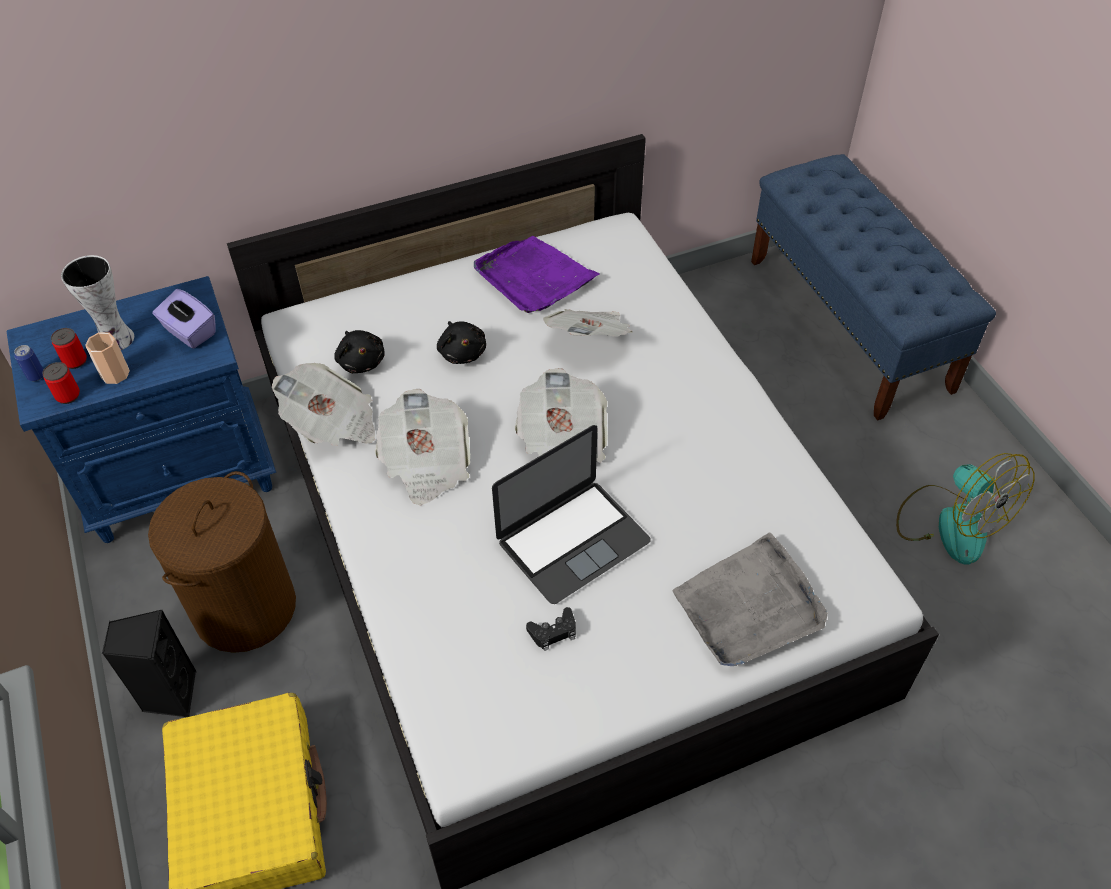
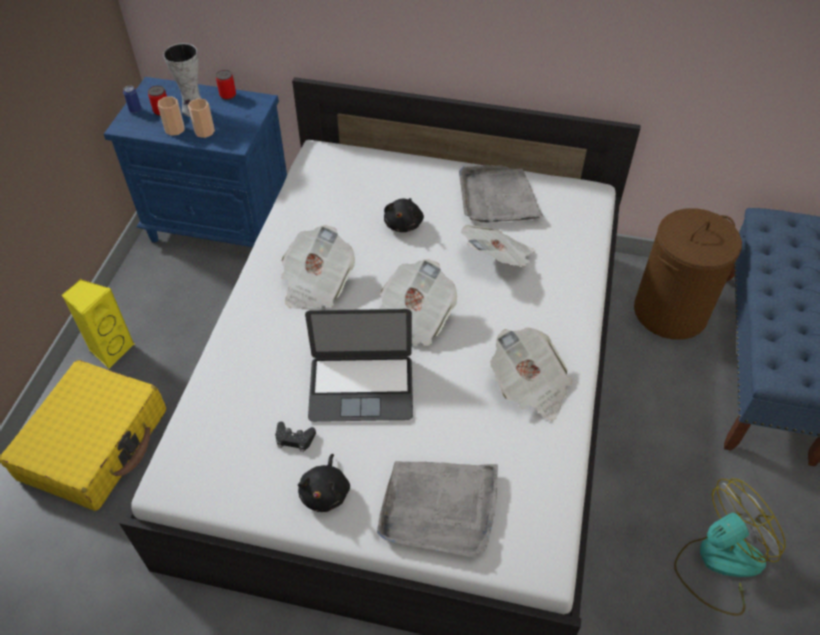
camera: 35 degrees right, 0 degrees up
(68, 395) = (140, 129): can -> can (228, 95)
(157, 358) = (204, 131): none -> cup
(170, 694) = (110, 349): black speaker -> yellow speaker
(189, 332) = (236, 124): purple tissue box -> none
(245, 607) = (190, 323): brown laundry basket -> brown laundry basket (670, 311)
(332, 424) = (283, 227): newspaper -> newspaper (529, 386)
(361, 361) = (335, 197): black plush toy -> black plush toy (325, 492)
(534, 278) = (497, 198): purple tray -> grey tray
(950, 523) = (718, 562): fan -> fan turned 120 degrees counterclockwise

